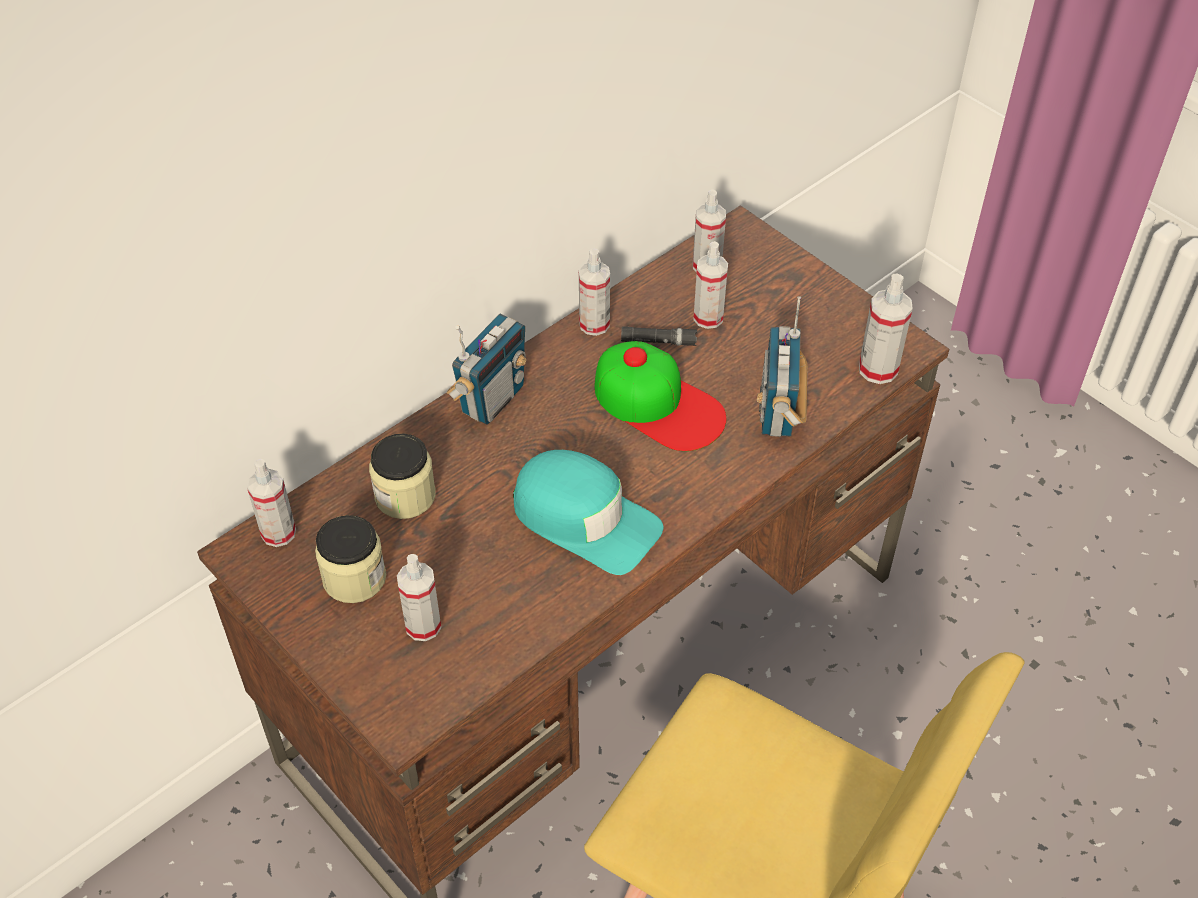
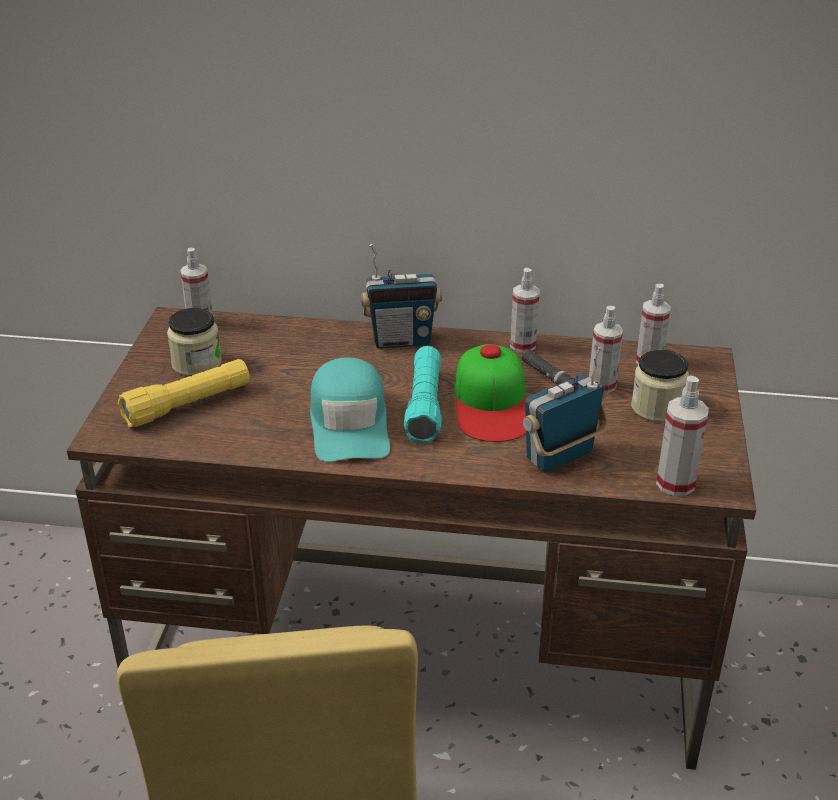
camera: 50 degrees right, 15 degrees down
(405, 496) = (282, 349): jar -> jar (657, 408)
(423, 626) = (187, 405): spray bottle -> yellow flashlight
(614, 450) = (425, 405): none -> turquoise flashlight

